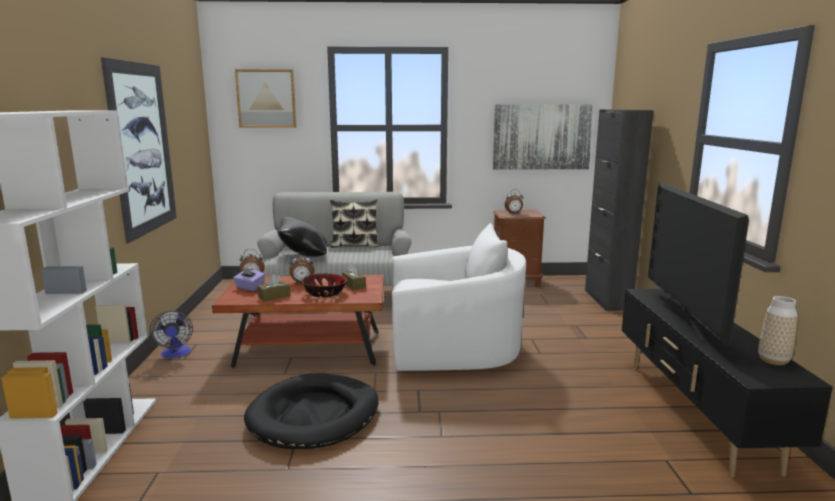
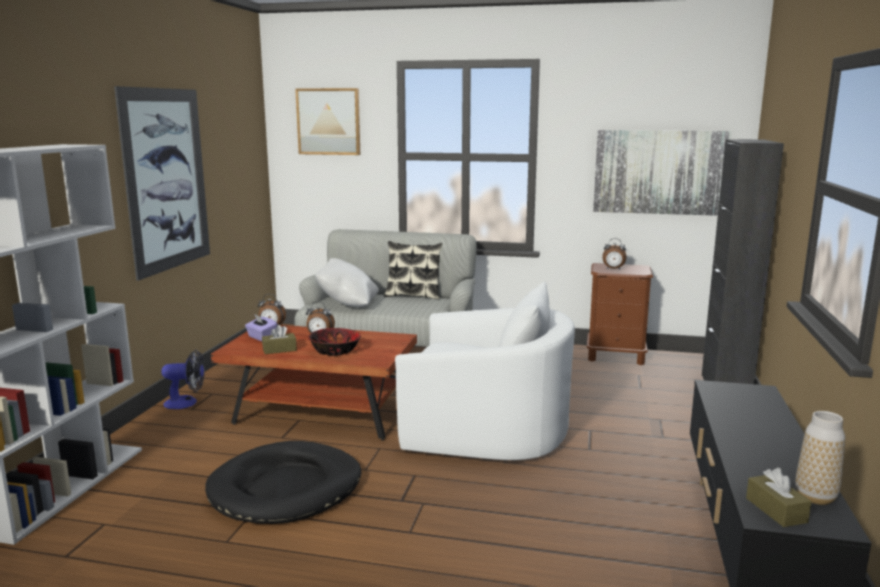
camera: 15 degrees right, 0 degrees up
(176, 354) = (186, 403): fan -> fan turned 90 degrees counterclockwise
(304, 255) = (347, 304): black pillow -> white pillow
(354, 285) = (373, 344): brown tissue box -> brown tissue box (776, 510)
(682, 321) = (733, 430): television -> none

